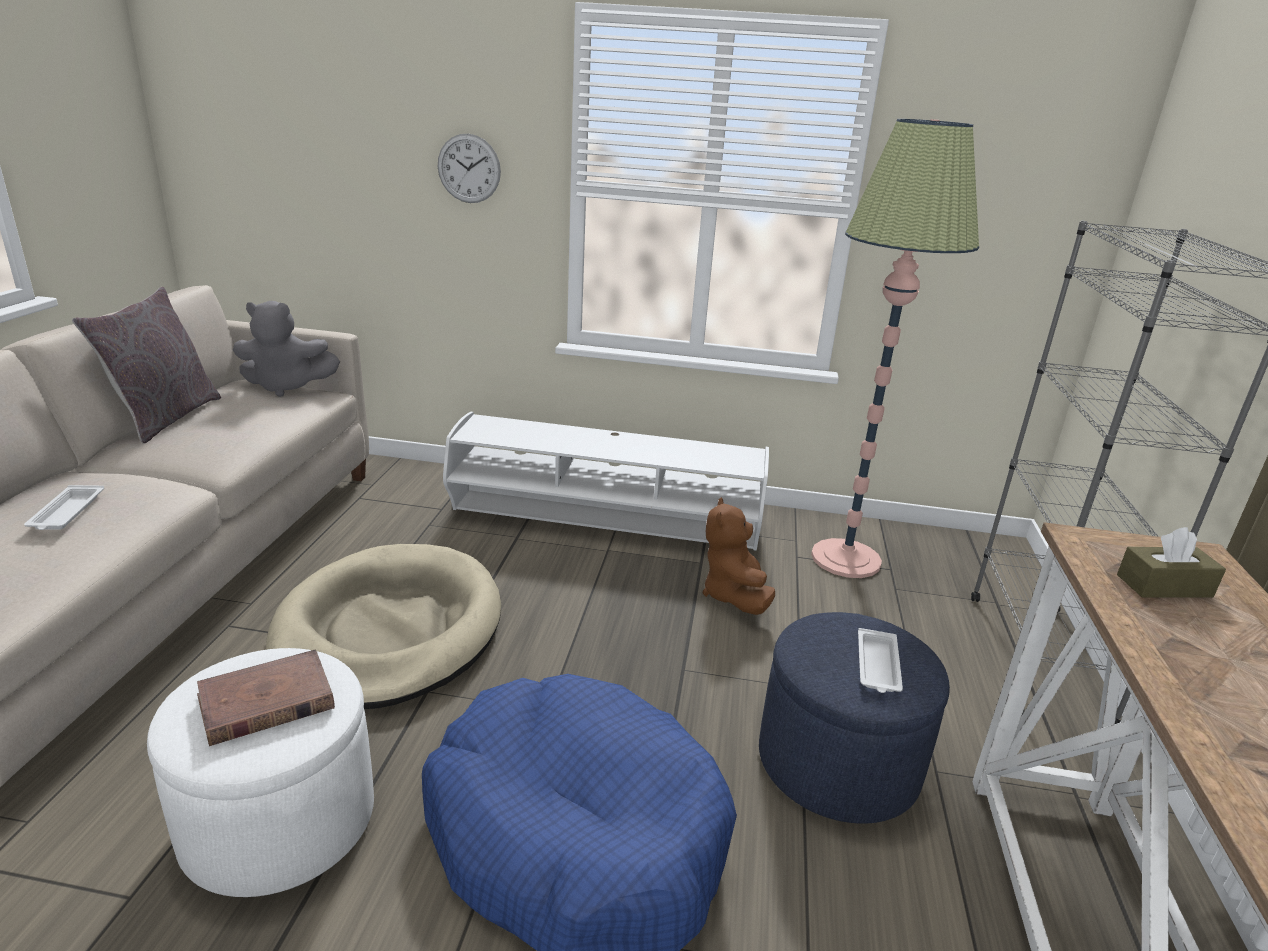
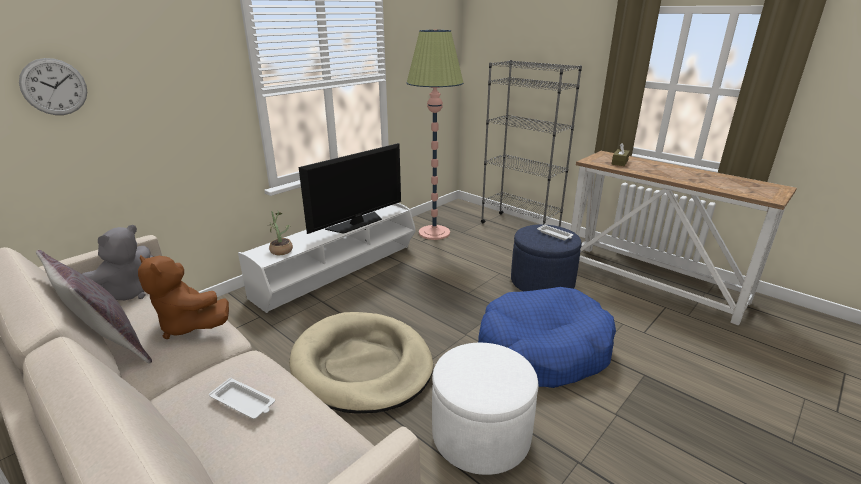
camera: 55 degrees left, 0 degrees up
(266, 703) = (487, 368): brown book -> none
(469, 168) = (187, 94): wall clock -> wall clock (54, 87)
(508, 432) = (280, 249): none -> potted plant
(654, 453) = (357, 223): none -> television
(734, 596) = (433, 264): brown plush toy -> brown plush toy (189, 325)

